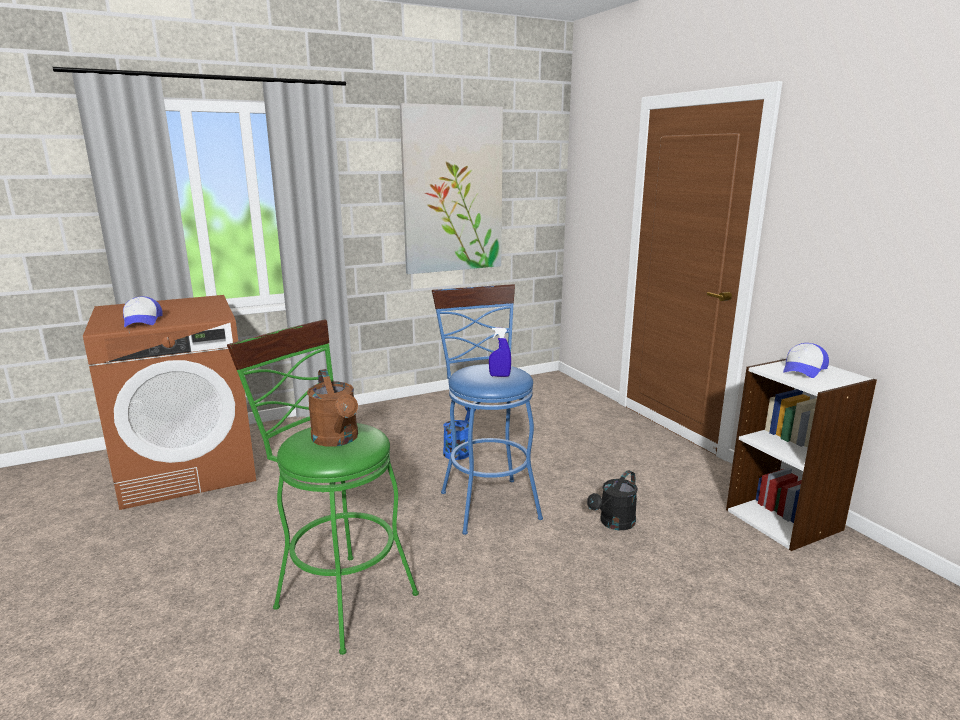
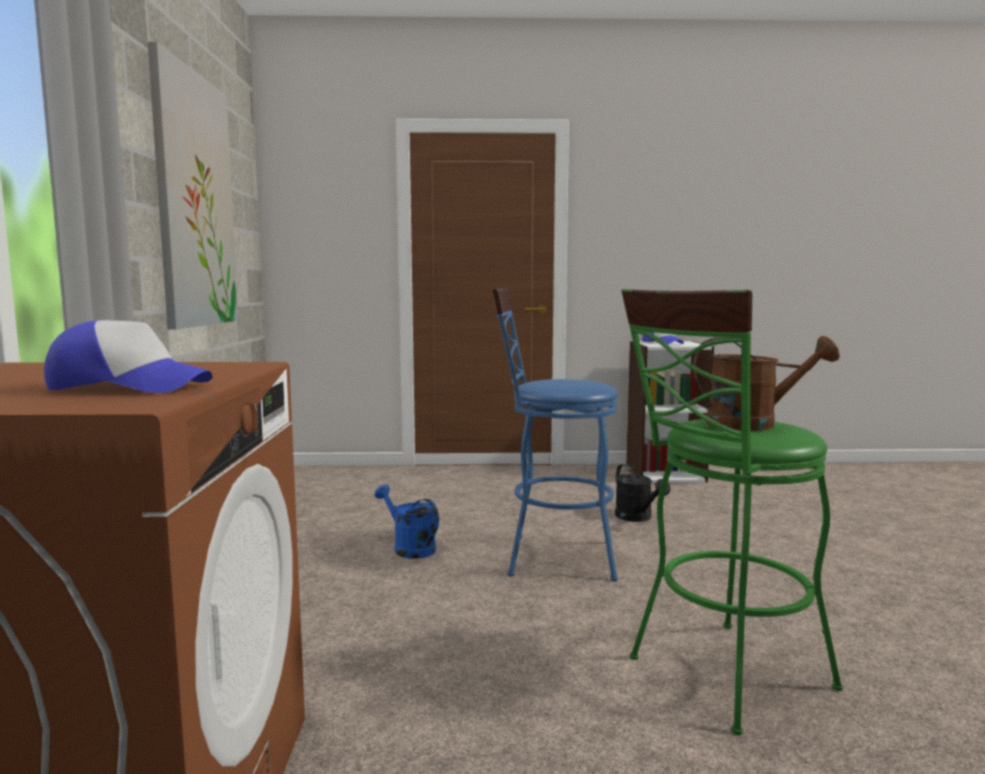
camera: 65 degrees left, 10 degrees down
(499, 376) = (581, 381): blue spray bottle -> none

